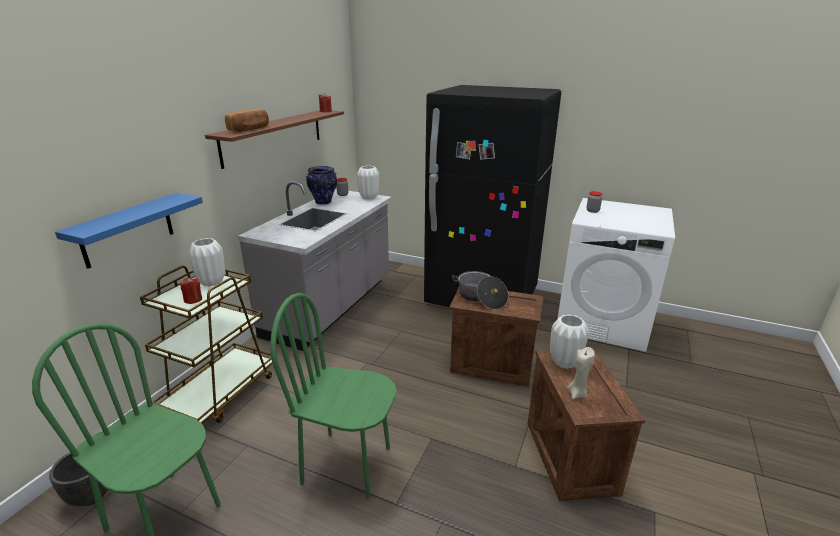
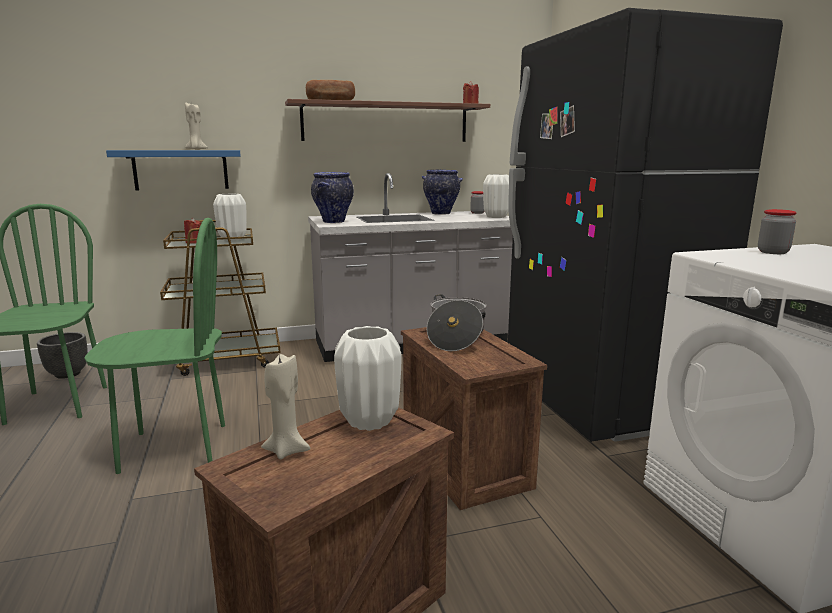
camera: 50 degrees right, 10 degrees down
(154, 206) = (196, 149): none -> beige candle
(291, 238) = (333, 222): none -> vase
(347, 464) = (174, 448): green chair -> green chair turned 105 degrees clockwise

